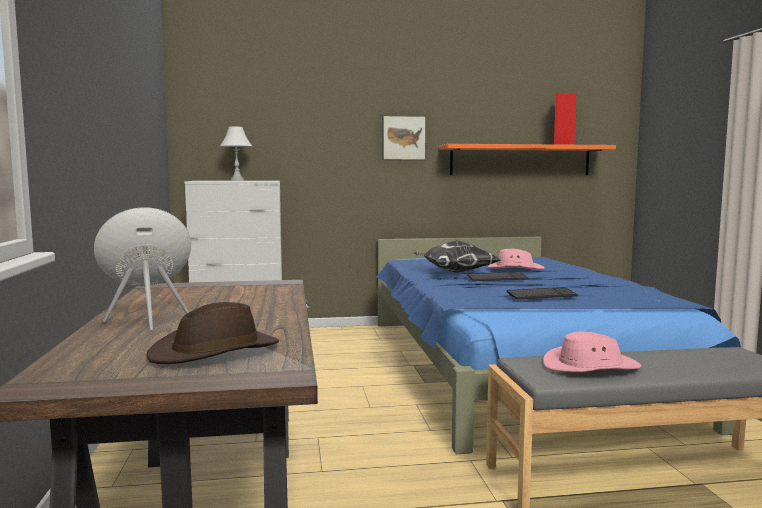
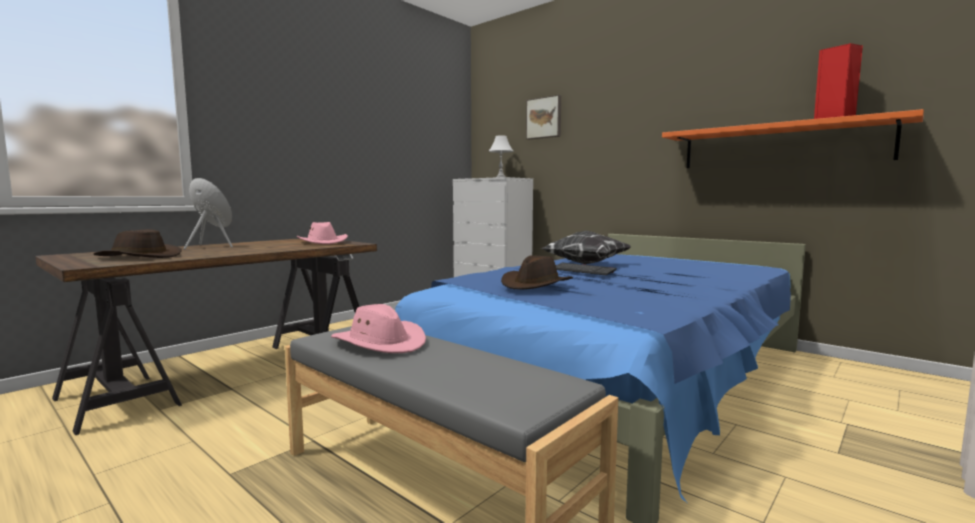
camera: 50 degrees right, 0 degrees up
(403, 138) = (639, 132): picture -> picture (544, 118)
(515, 269) = (659, 269): pink hat -> pink hat (323, 242)
(541, 295) = (536, 285): keyboard -> brown hat

